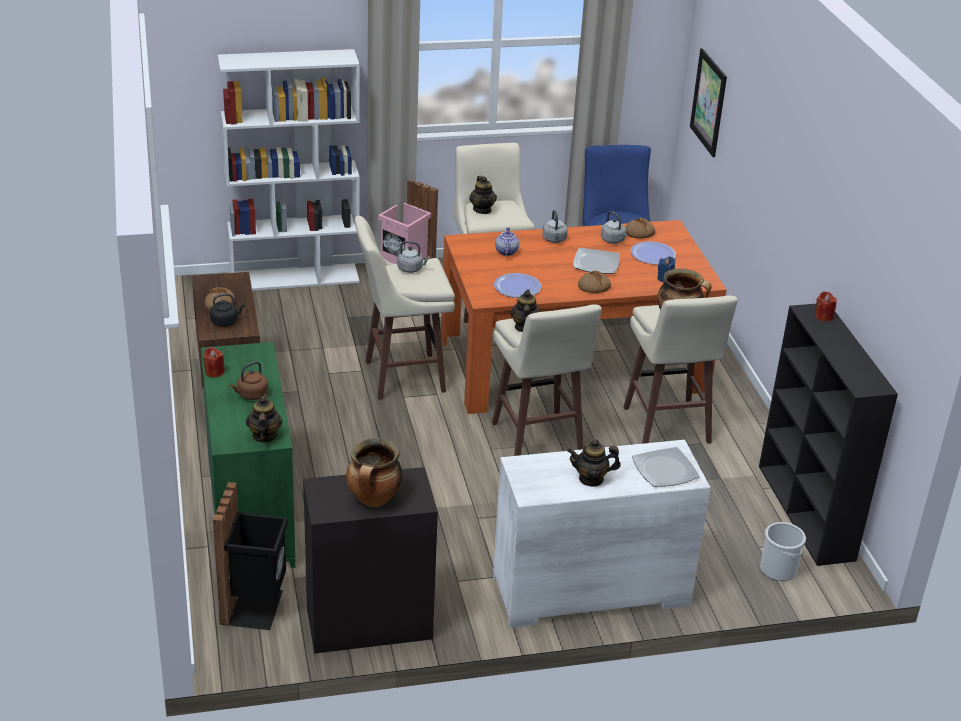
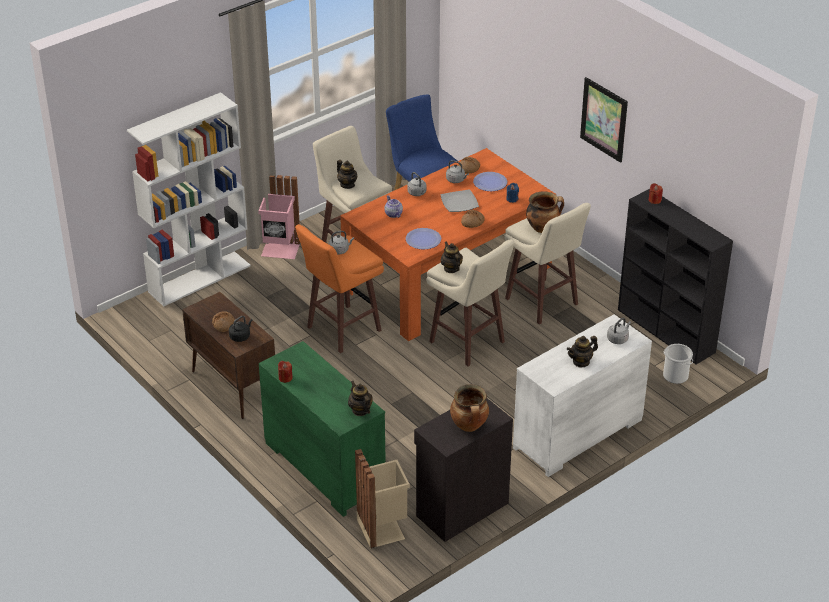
camera: 25 degrees left, 5 degrees up
(251, 395) = (325, 385): brown kettle -> none
(255, 607) = (383, 528): black trash can -> beige trash can
(401, 376) = (342, 329): beige stool -> orange stool
(665, 469) = (618, 339): plate -> grey kettle
(708, 102) = (475, 53): picture -> picture (604, 119)

